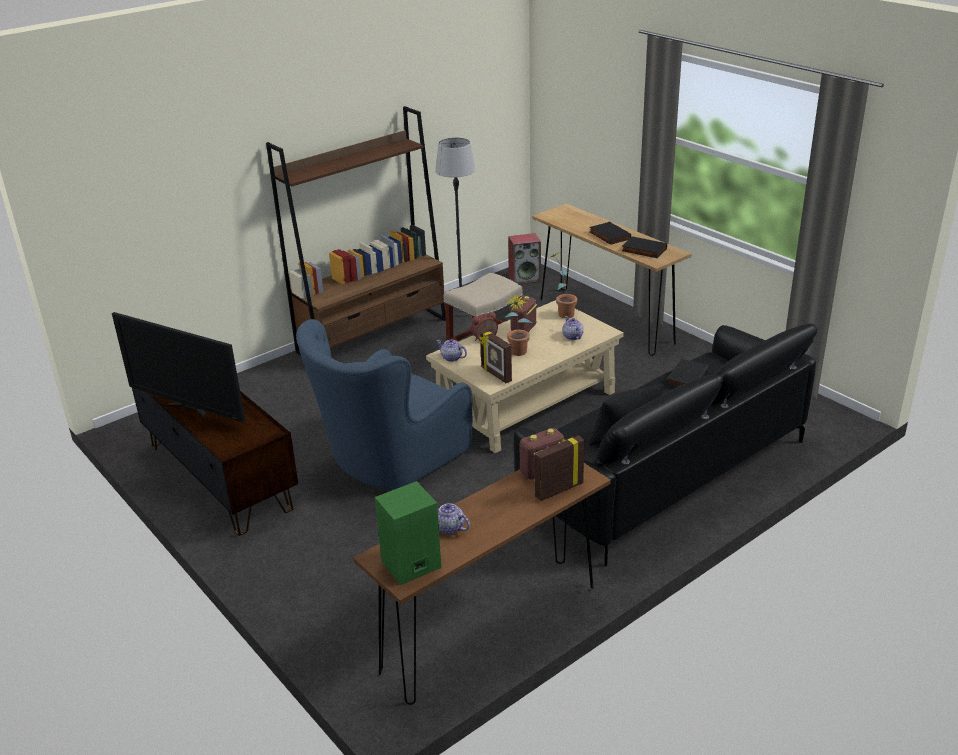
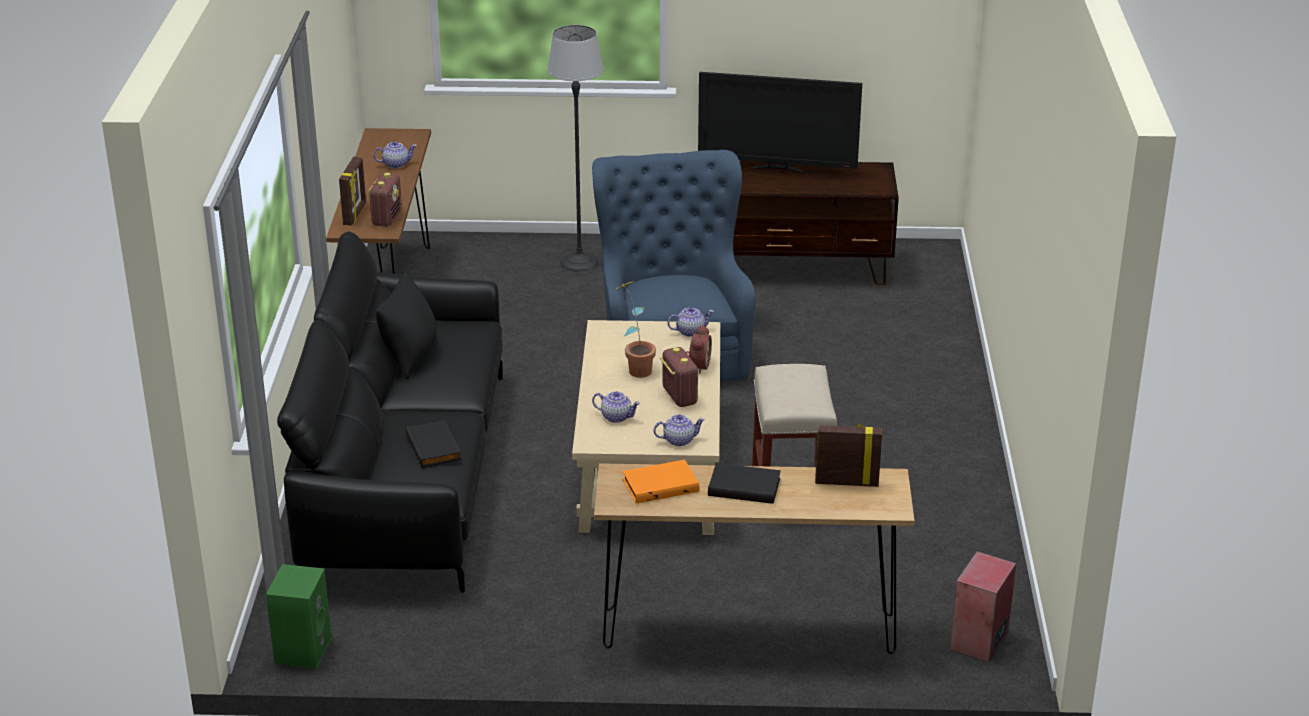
camera: 130 degrees right, 0 degrees up
(189, 408) = (777, 168): television -> television turned 150 degrees counterclockwise
(373, 335) = (958, 443): brown bookcase -> none
(410, 565) = (386, 140): green speaker -> green speaker (302, 649)
(461, 310) = (943, 535): floor lamp -> floor lamp (580, 262)
(495, 374) = (617, 338): picture frame -> picture frame (846, 482)
(562, 313) = (679, 440): potted plant -> teapot
(643, 250) = (660, 484): black book -> orange book

